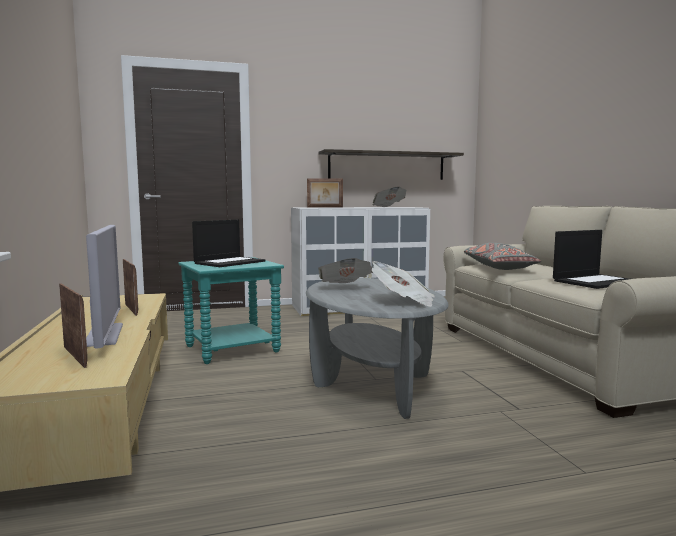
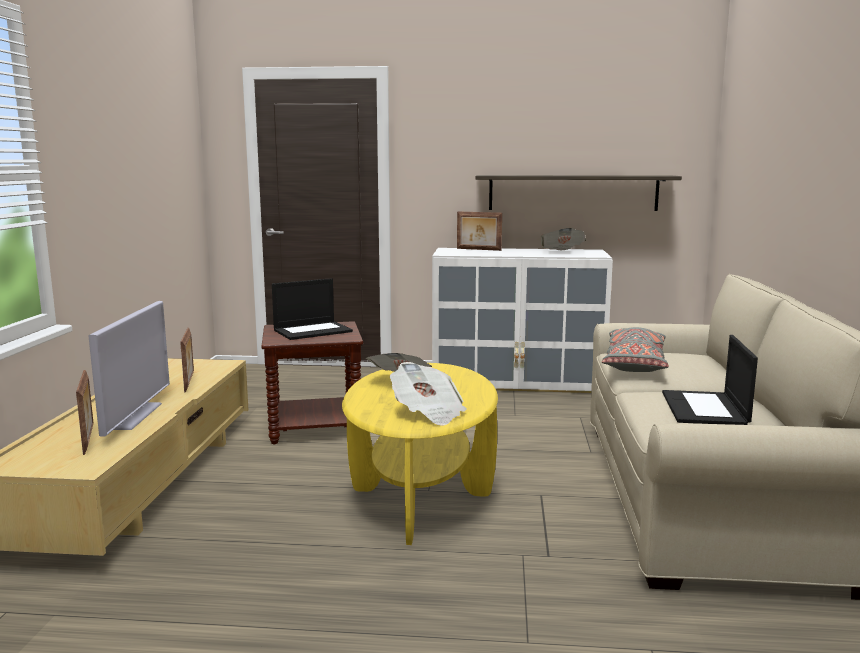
camera: 20 degrees right, 5 degrees up
(232, 349) = (315, 428): turquoise side table -> brown side table
(372, 381) = (421, 493): grey coffee table -> yellow coffee table
(596, 281) = (705, 409): laptop -> laptop turned 105 degrees clockwise

